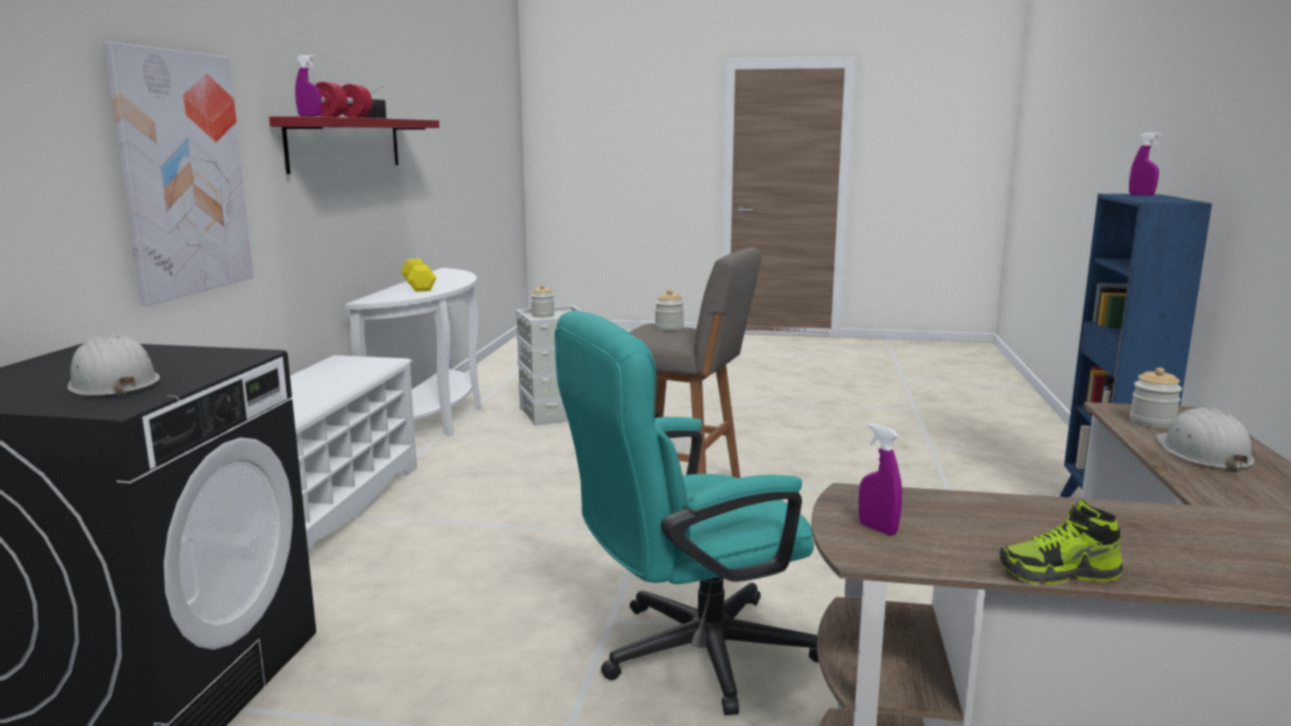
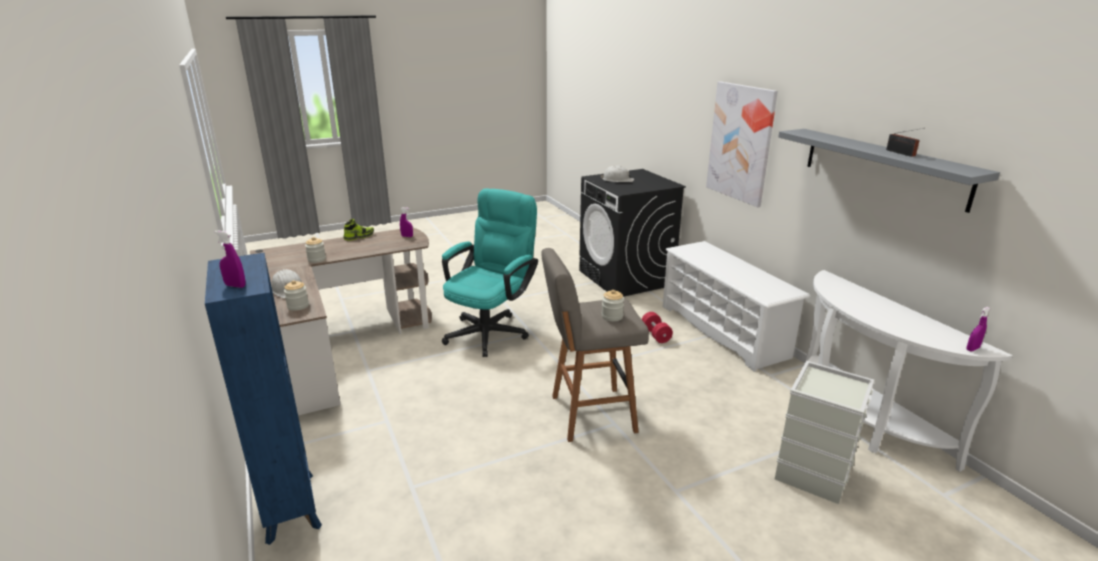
camera: 145 degrees right, 10 degrees up
(310, 116) = (795, 131): purple spray bottle -> purple spray bottle (972, 349)
(343, 117) = (840, 141): red dumbbell -> red dumbbell (655, 335)
(346, 144) = (883, 167): red shelf -> grey shelf
(418, 286) = (876, 305): yellow dumbbell -> none
(543, 315) = (842, 386): jar -> jar (317, 259)

